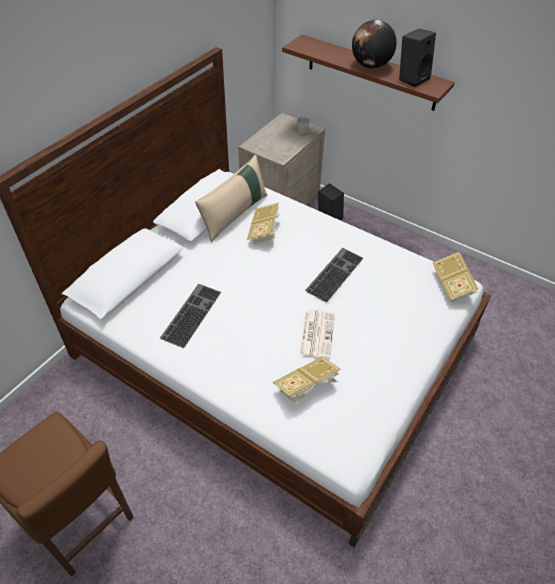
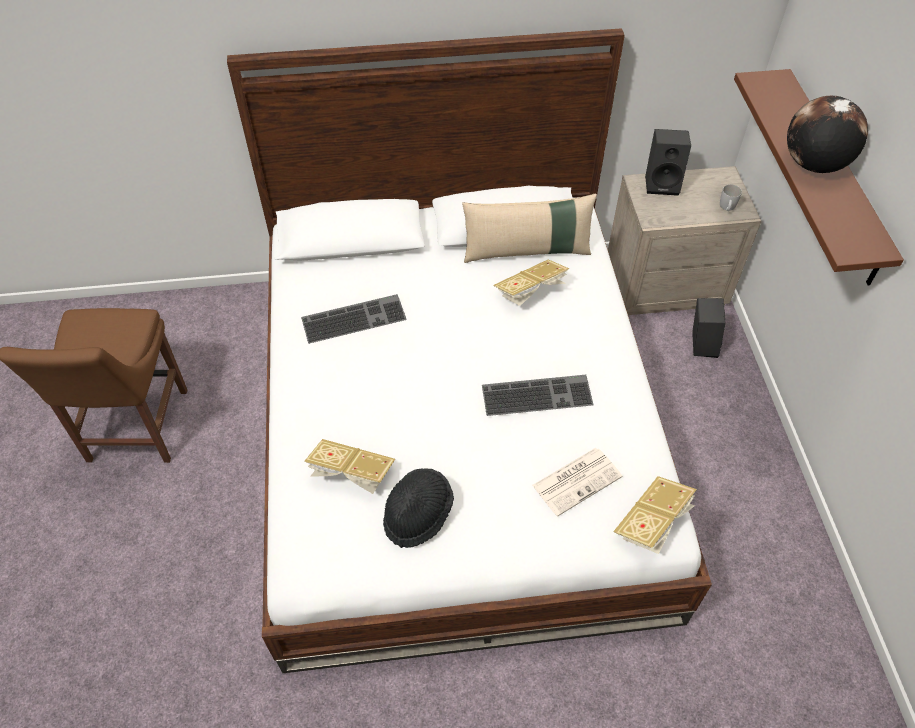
camera: 50 degrees right, 5 degrees up
(317, 333) = (431, 436): newspaper -> newspaper (577, 480)
(363, 374) = (418, 514): none -> black hat
(412, 78) = (846, 215): black speaker -> black speaker (662, 183)

